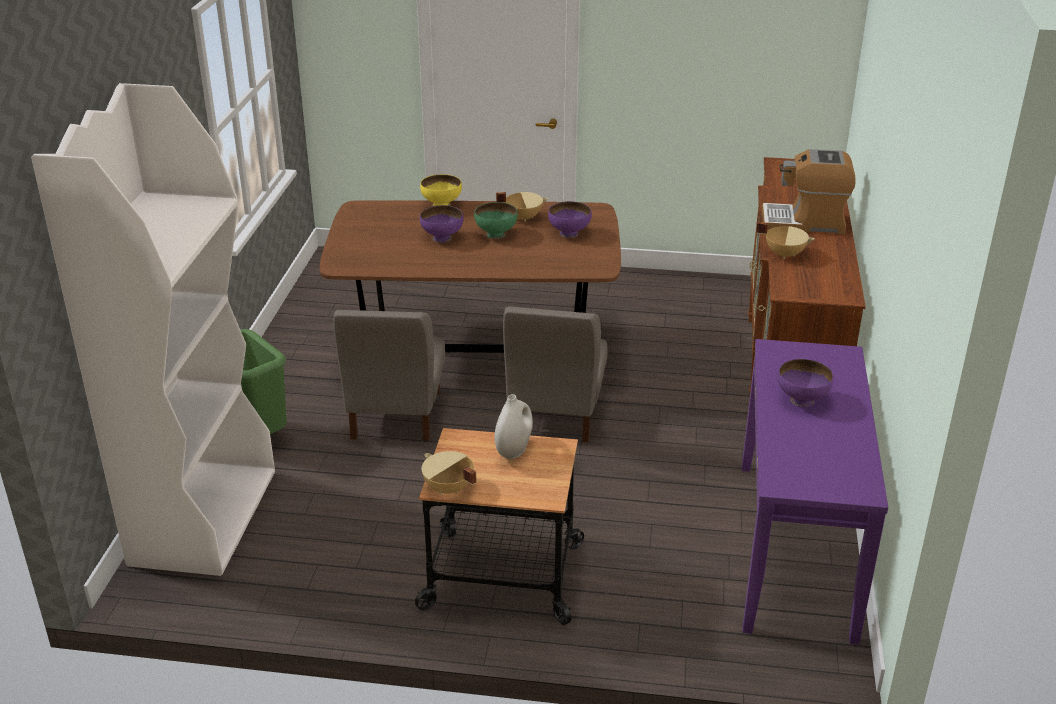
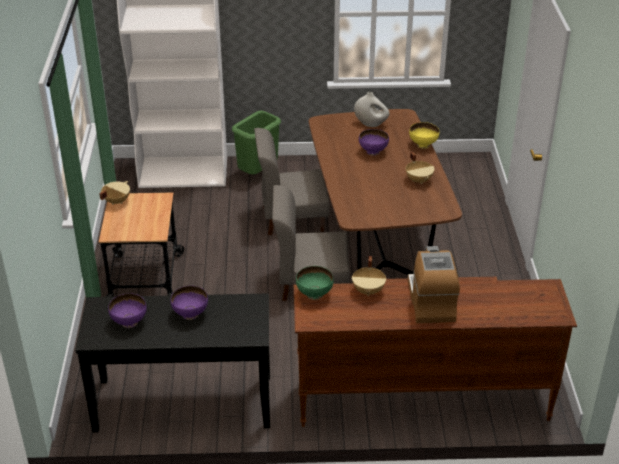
camera: 80 degrees right, 5 degrees up
(496, 235) = (386, 172): green bowl -> green bowl (314, 294)
(513, 450) = (153, 218): white vase -> white vase (371, 124)
(569, 234) = (400, 202): purple bowl -> purple bowl (129, 322)
(796, 547) = (183, 403): purple console table -> black console table

